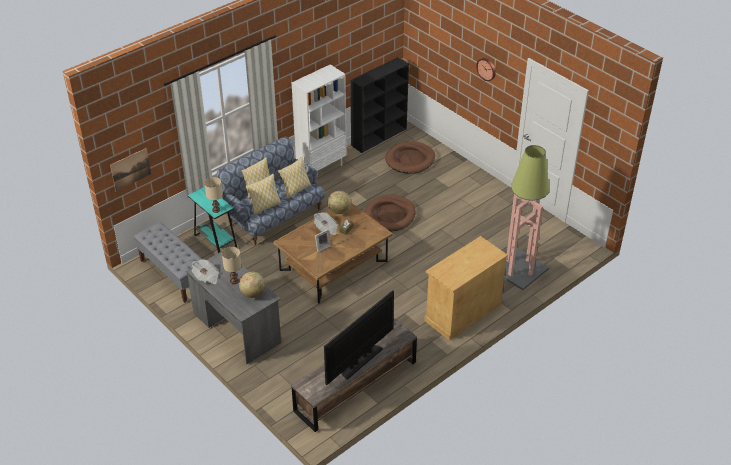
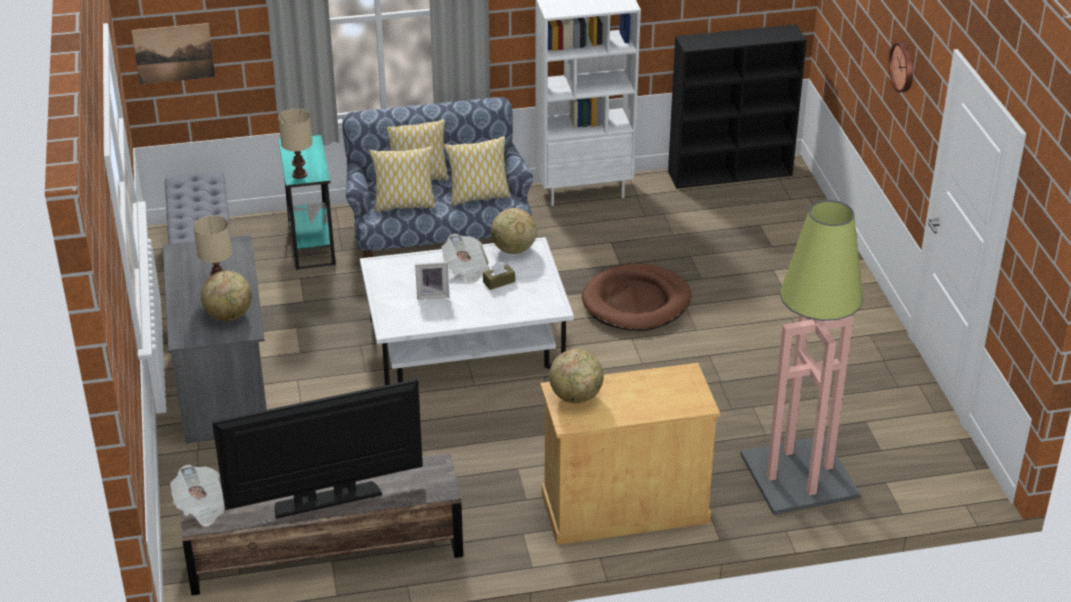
camera: 30 degrees right, 5 degrees down
(206, 277) = (183, 265): newspaper -> newspaper (202, 507)
(333, 265) = (466, 346): brown coffee table -> white coffee table
(410, 159) = (754, 226): brown dog bed -> none
(446, 271) = (576, 397): none -> globe

